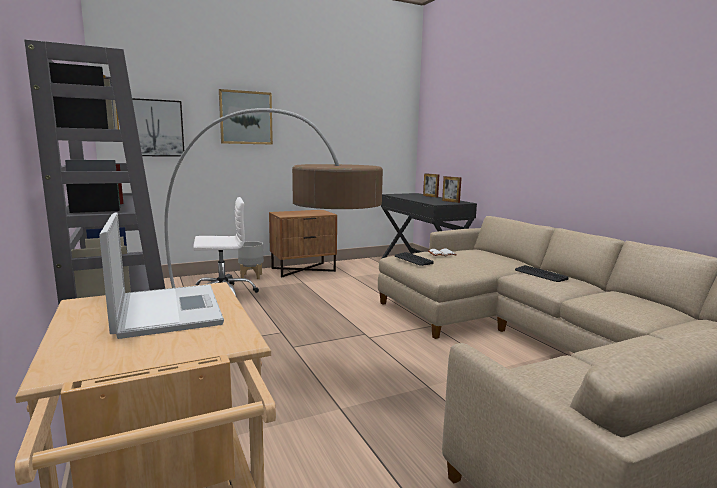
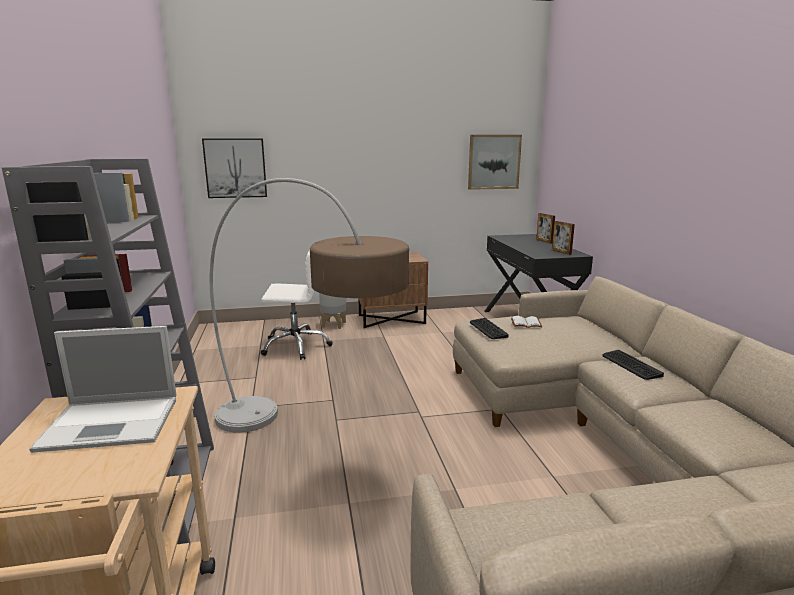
camera: 15 degrees right, 5 degrees up
(167, 310) = (113, 423): laptop -> laptop turned 90 degrees clockwise
(246, 117) = (331, 152): picture -> picture (494, 162)

